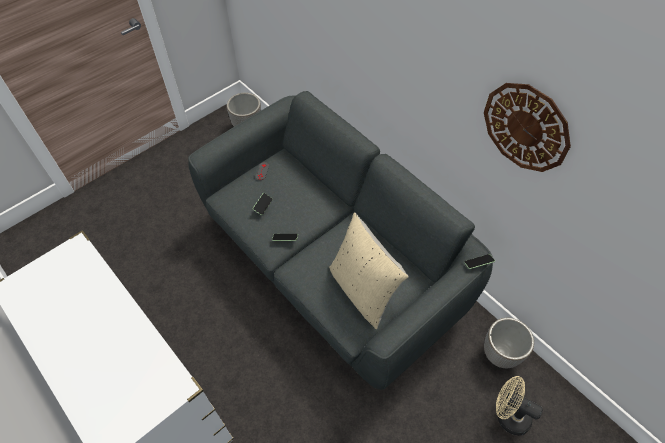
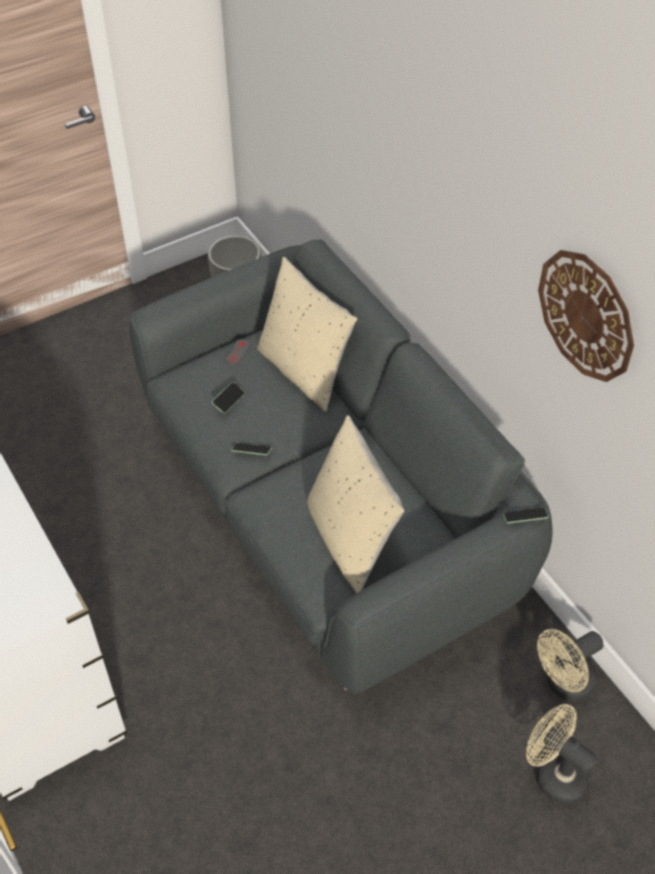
camera: 10 degrees right, 5 degrees down
(308, 178) = (305, 371): none -> beige pillow
(500, 354) = (564, 684): planter -> beige fan

